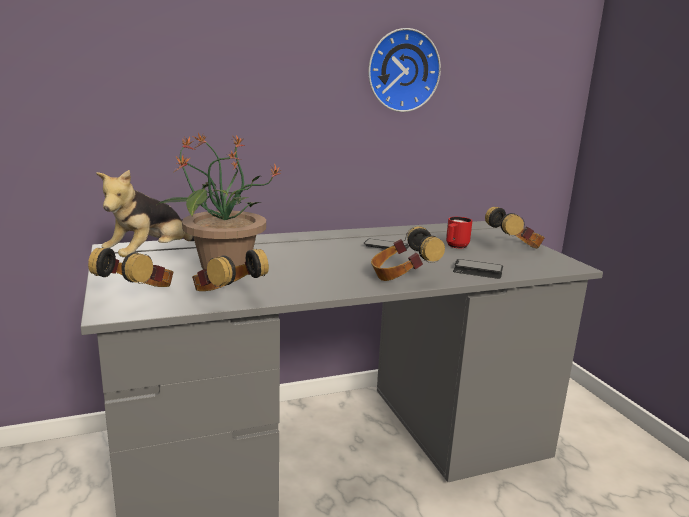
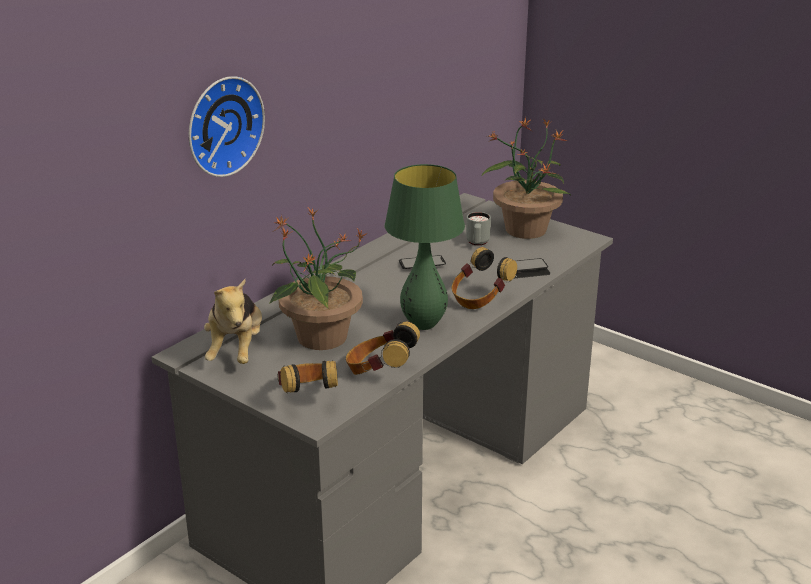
camera: 30 degrees left, 10 degrees up
(322, 279) = (423, 325): none -> green table lamp
(402, 70) = (384, 69): wall clock -> wall clock (221, 125)
(455, 246) = (477, 243): red mug -> grey mug
(514, 248) = (525, 229): headphones -> potted plant

